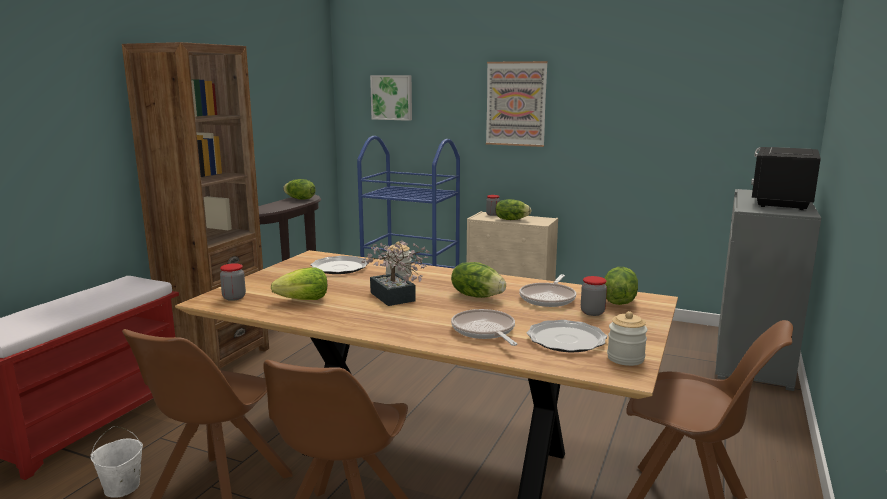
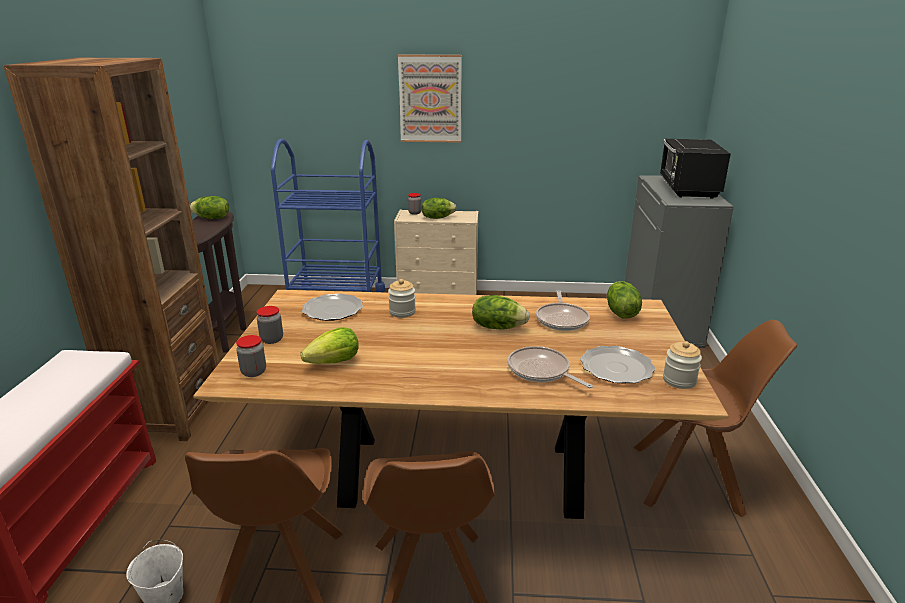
camera: 20 degrees left, 10 degrees up
(392, 97) = (290, 93): picture -> none
(394, 298) = (424, 344): potted plant -> none
(592, 312) = (611, 330): jar -> jar (272, 339)

